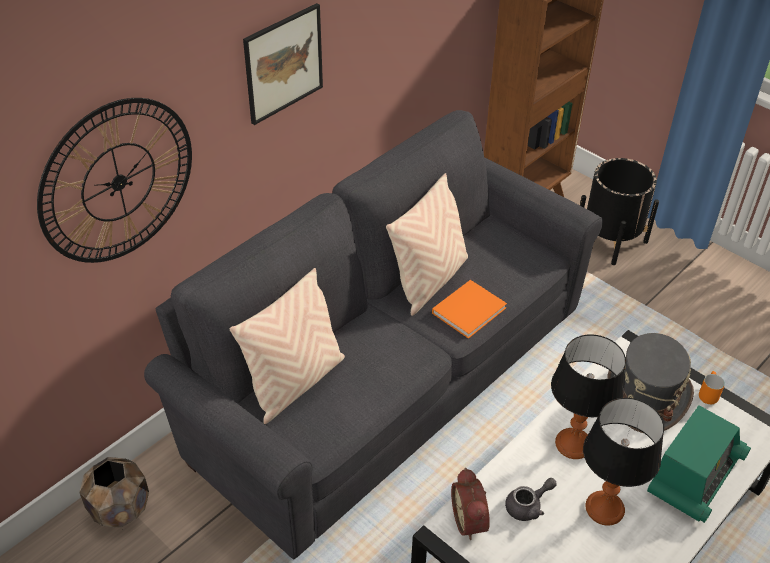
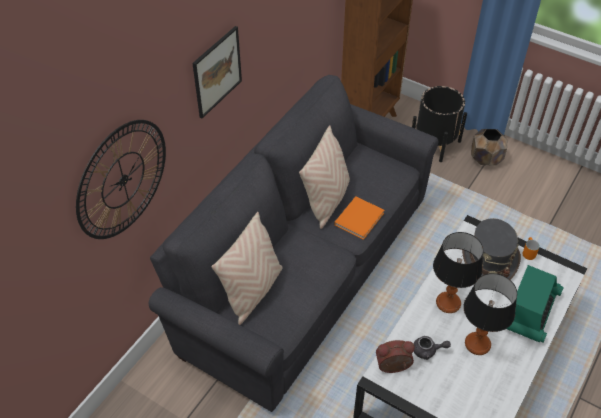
camera: 10 degrees left, 5 degrees up
(120, 508) = (139, 397): brown planter -> brown planter (485, 159)
(471, 520) = (393, 367): alarm clock -> alarm clock turned 105 degrees clockwise
(528, 506) = (428, 351): grey teapot -> grey teapot turned 45 degrees clockwise

